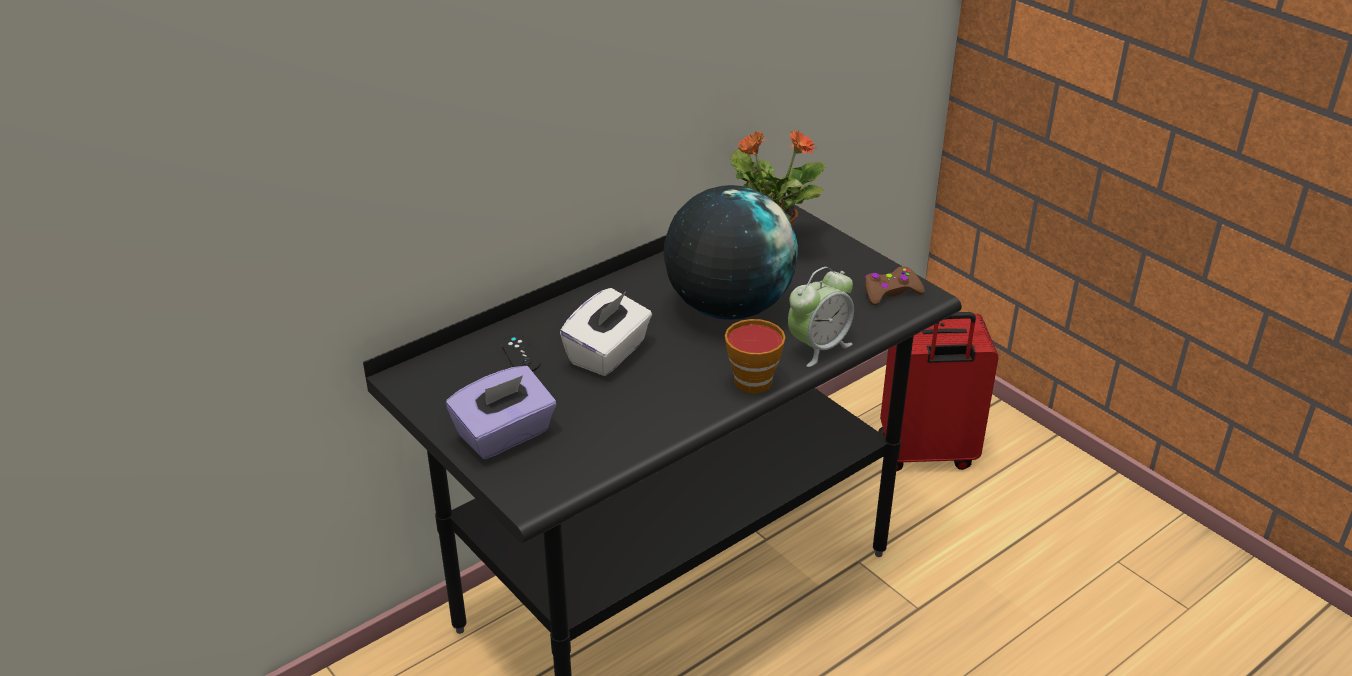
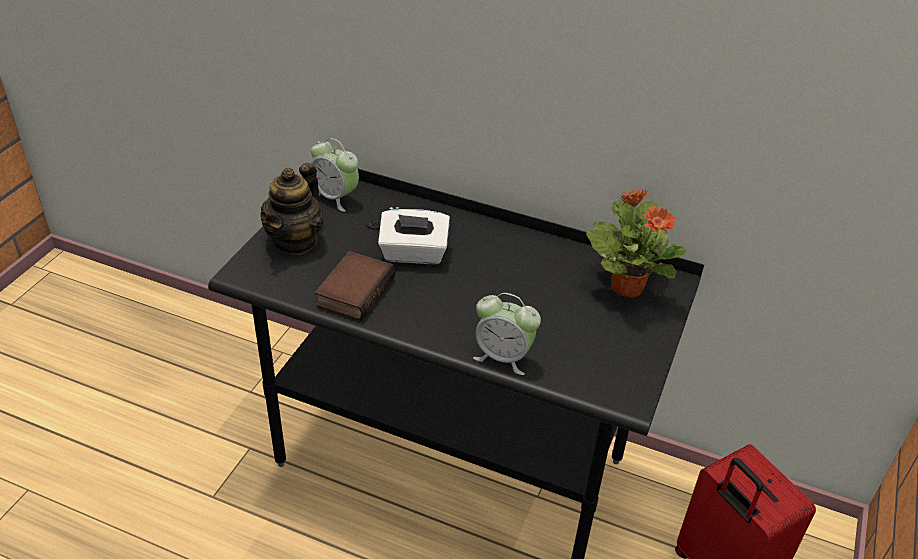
camera: 60 degrees right, 5 degrees up
(444, 380) = (335, 197): none -> alarm clock
(505, 435) = (295, 241): purple tissue box -> teapot
(638, 415) = (354, 290): none -> book
(728, 307) = (517, 292): globe -> none
(751, 378) = (436, 332): cup -> none
(890, 292) = (617, 378): brown game controller -> none

